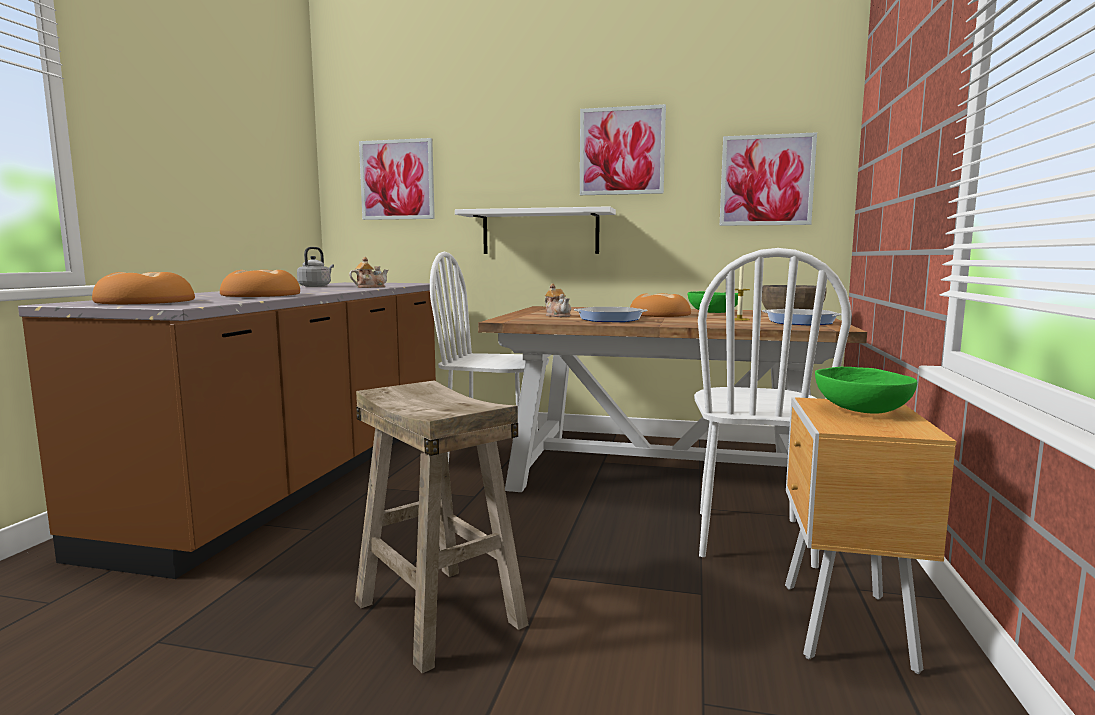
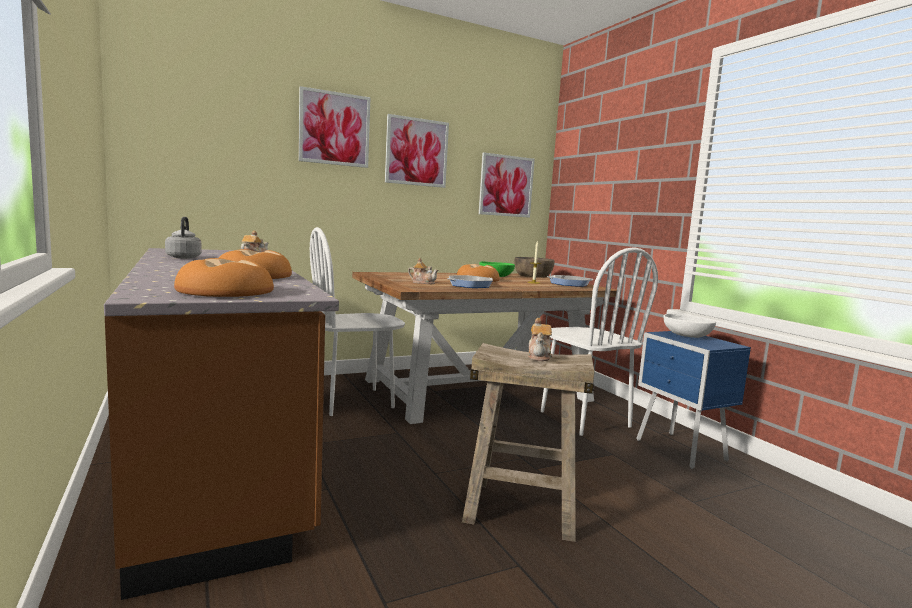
camera: 40 degrees left, 0 degrees up
(397, 180) = (209, 147): picture -> picture (334, 128)
(450, 401) = (539, 356): none -> teapot
(540, 232) = (351, 209): white shelf -> none
(844, 628) = (681, 451): brown nightstand -> blue nightstand
(861, 410) = (687, 336): green bowl -> white bowl

